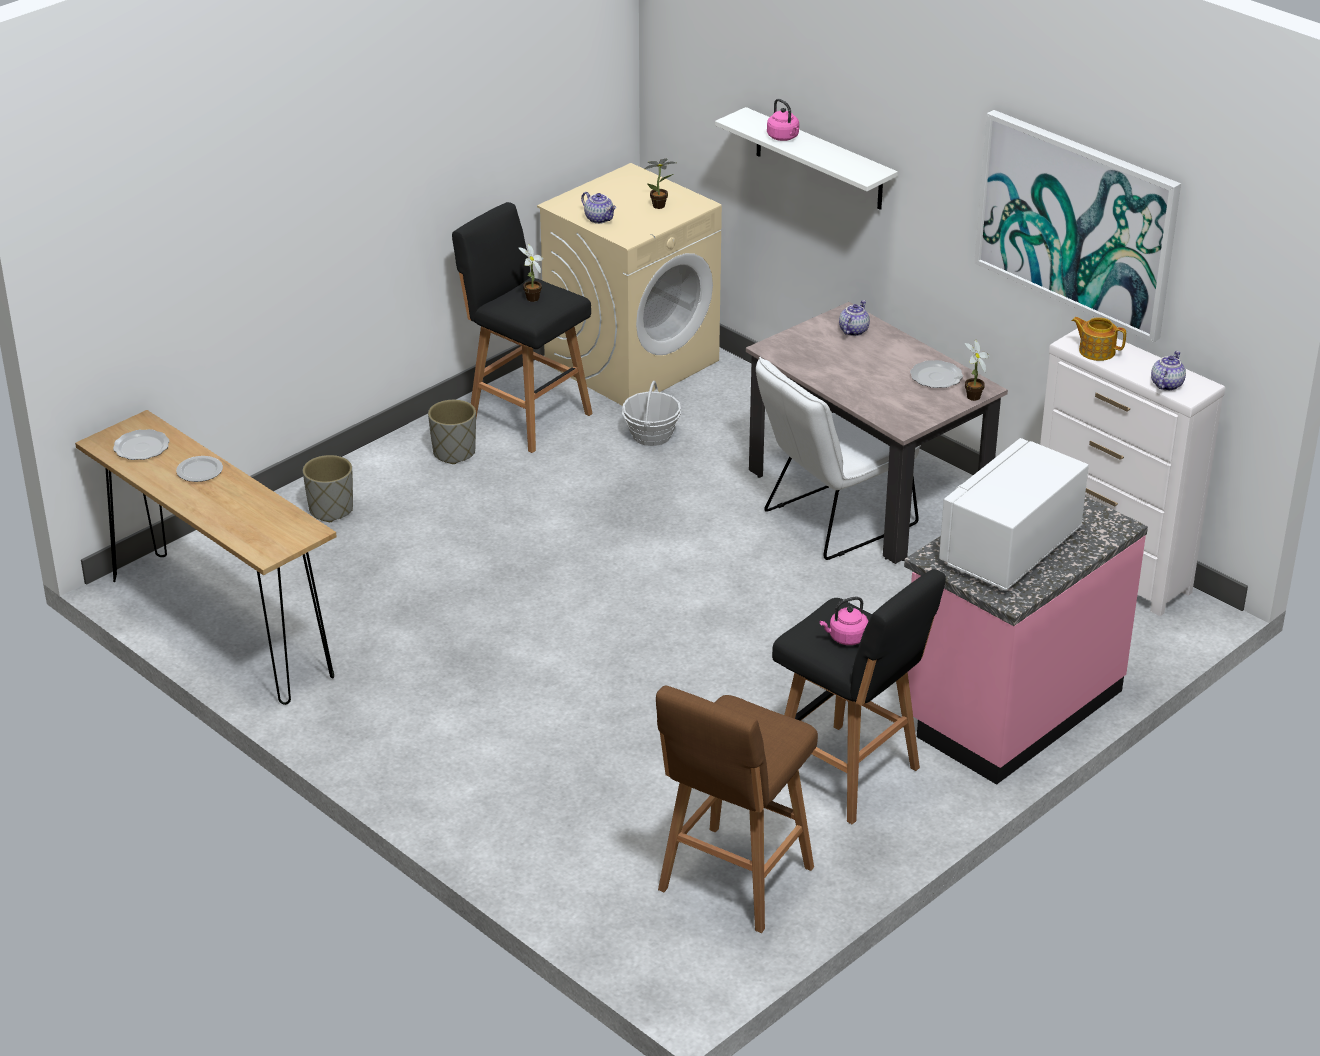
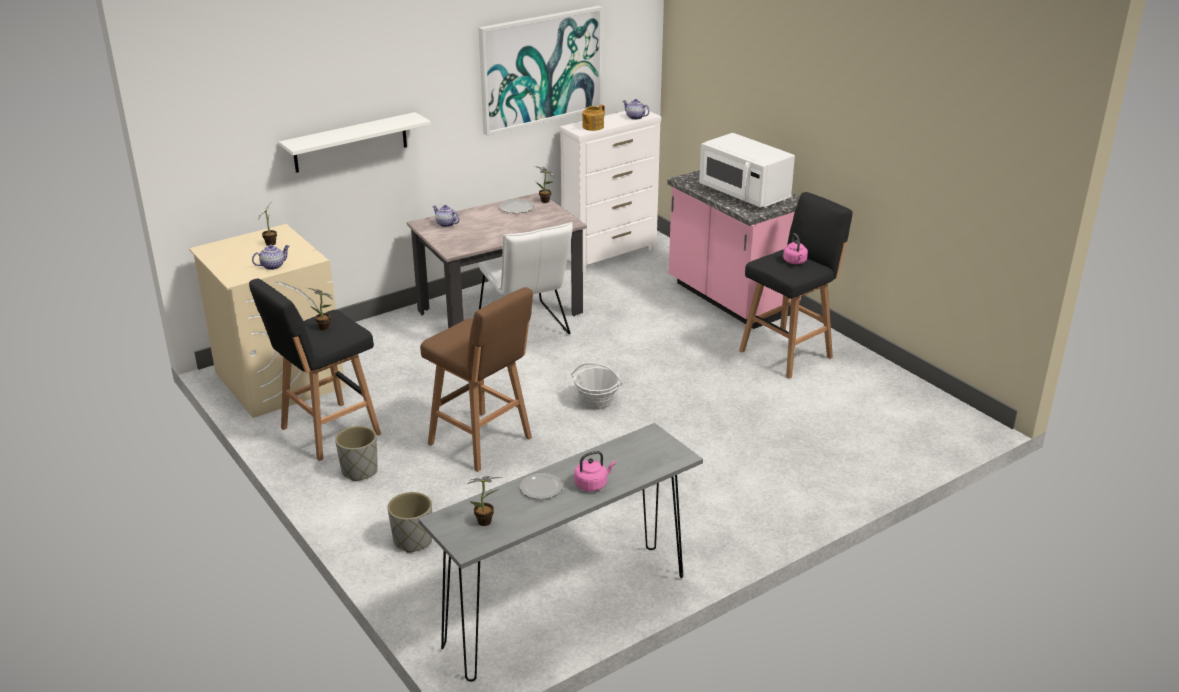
camera: 80 degrees left, 5 degrees down
(140, 447) = (487, 522): plate -> potted plant
(220, 628) = (567, 611): brown console table -> grey console table
(651, 435) = (386, 381): basket -> basket (596, 401)
(733, 882) = (885, 401): brown stool -> brown stool (482, 442)
(784, 137) = (339, 135): pink kettle -> pink kettle (592, 484)

